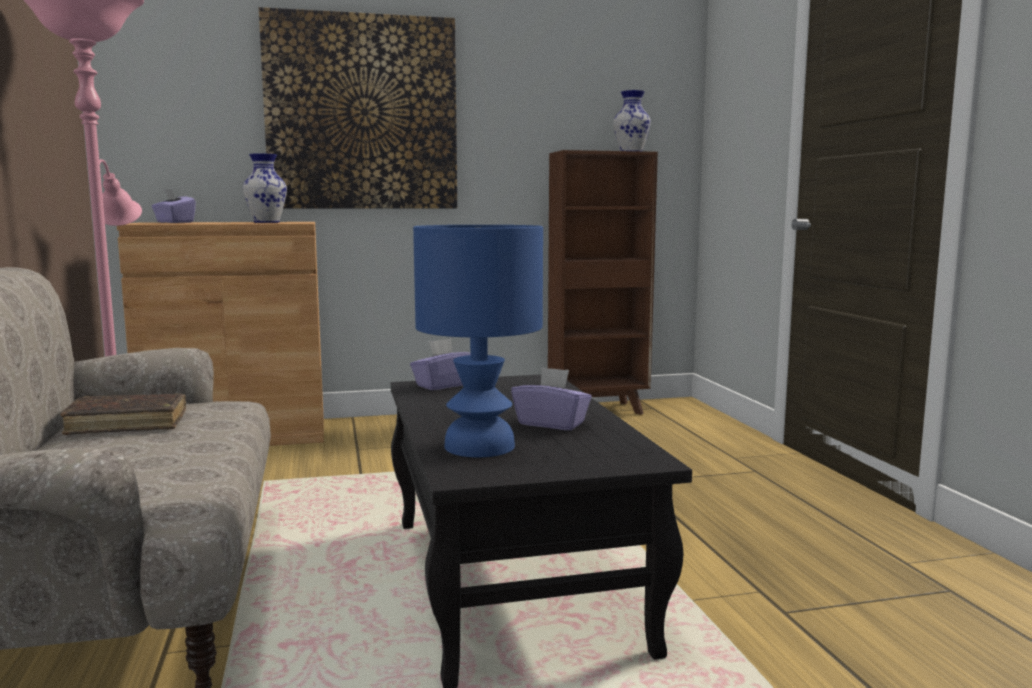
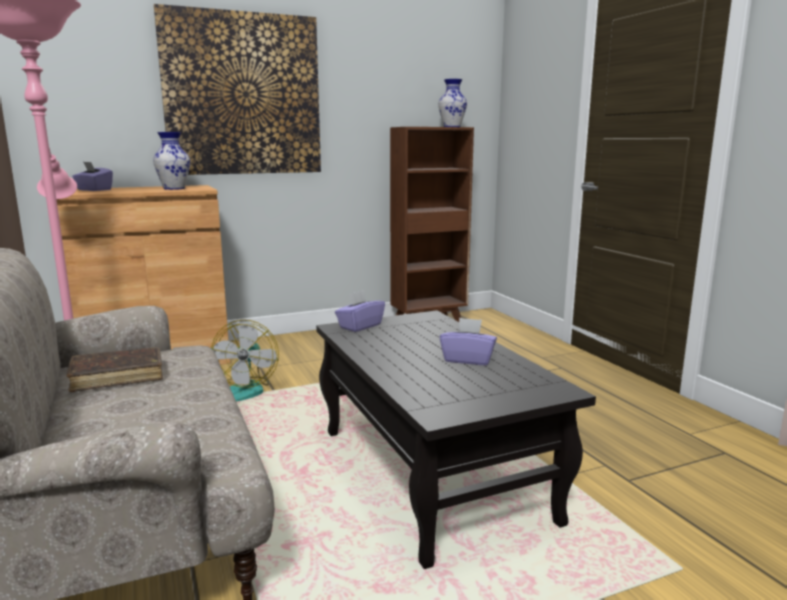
camera: 10 degrees left, 5 degrees up
(325, 472) = (244, 390): none -> fan
(481, 447) = (432, 385): blue table lamp -> none

